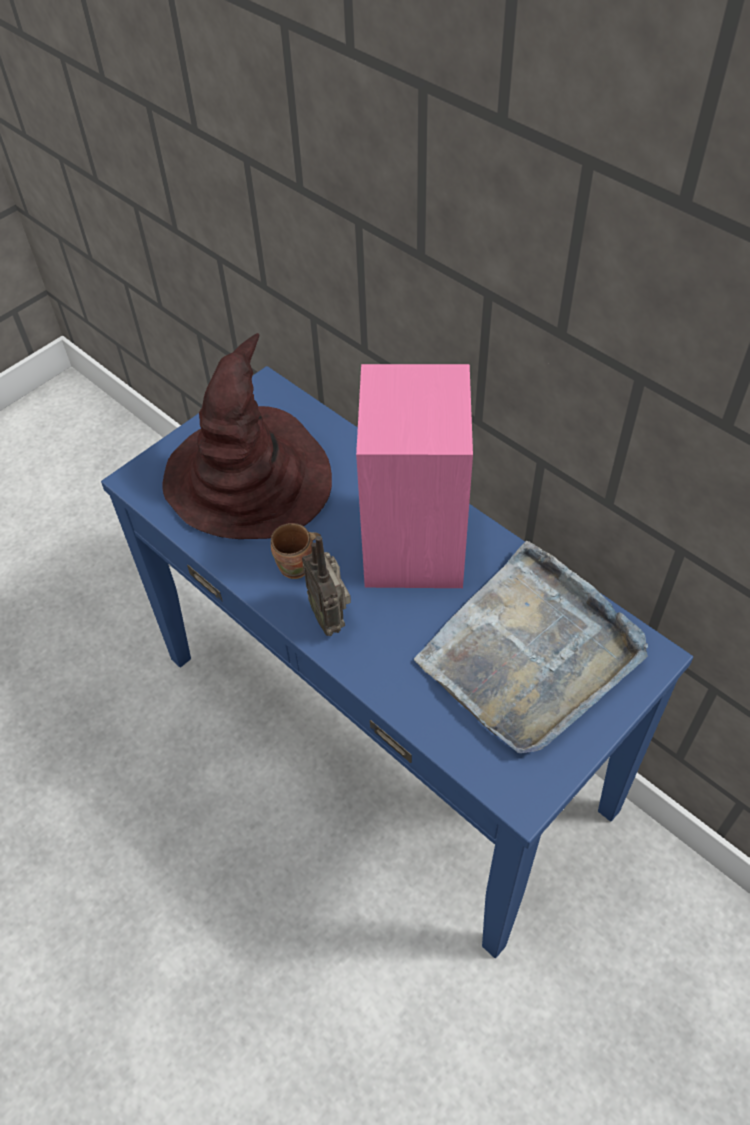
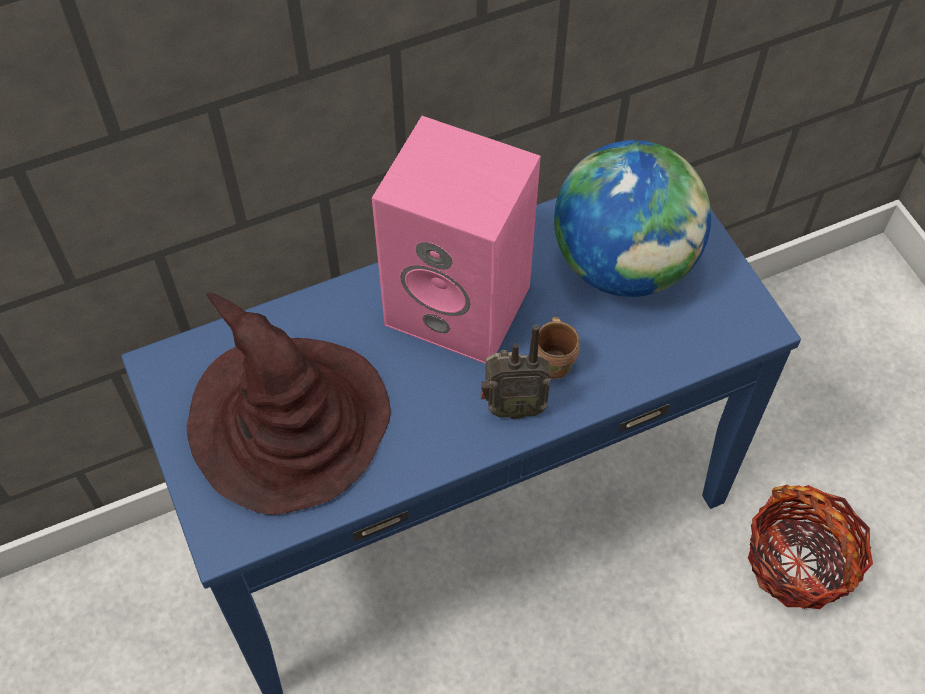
camera: 70 degrees left, 5 degrees up
(298, 567) = (436, 415): brown mug -> brown mug (555, 362)
(465, 1057) = (799, 562): none -> basket
(530, 653) = (623, 264): grey tray -> globe

